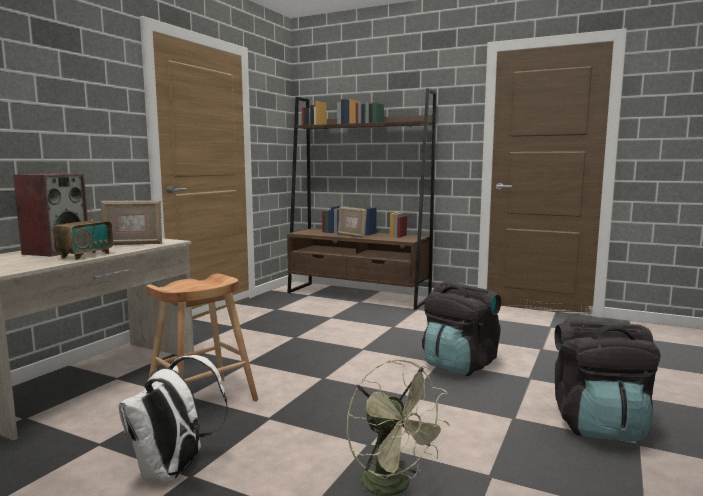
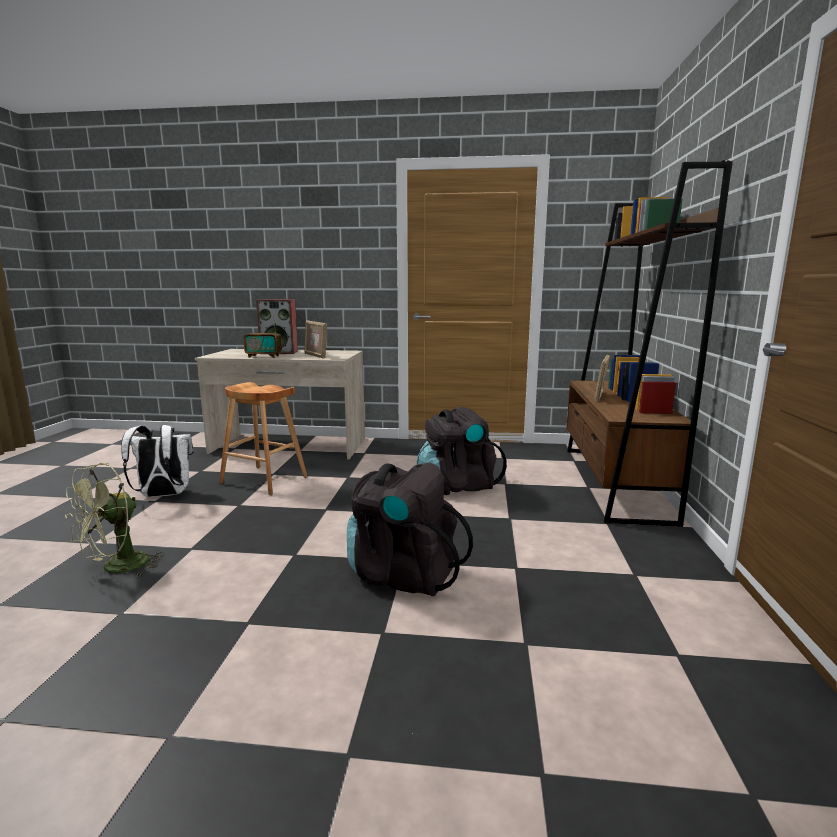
camera: 70 degrees right, 5 degrees up
(598, 425) = (231, 698): black backpack -> black backpack (457, 486)

